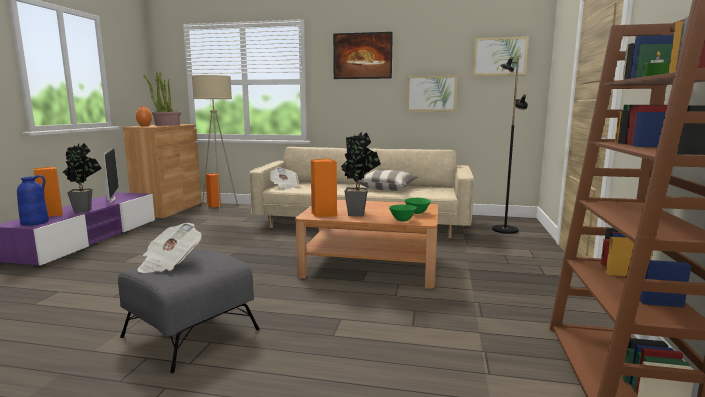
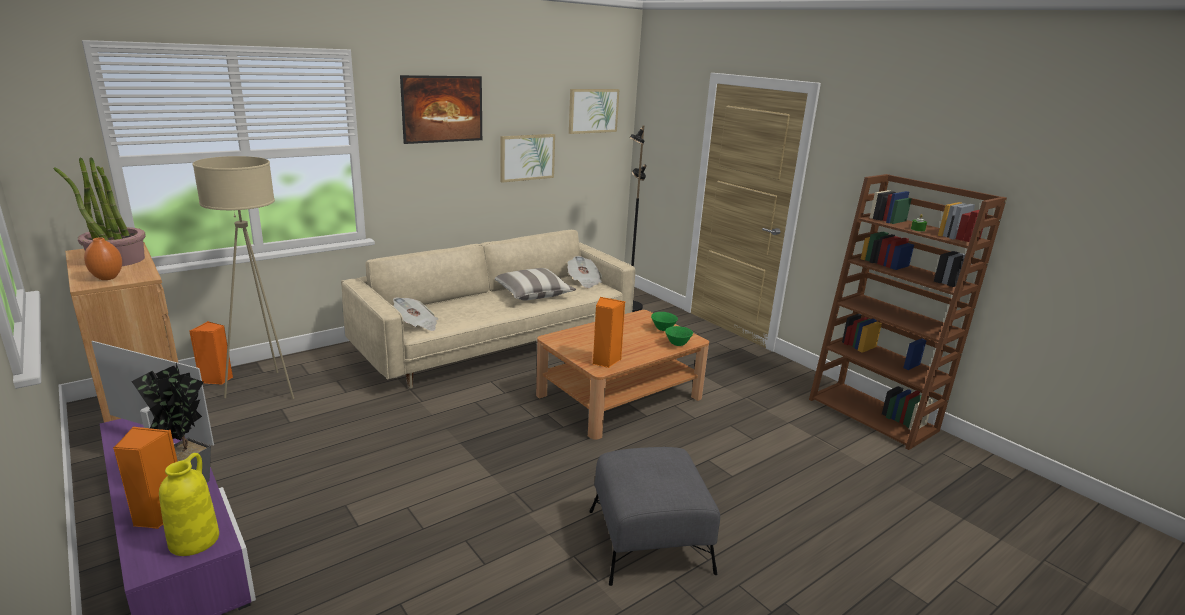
camera: 50 degrees left, 10 degrees up
(35, 222) = (194, 540): blue vase -> yellow vase
(170, 263) = (650, 481): newspaper -> newspaper (584, 281)
(358, 213) = (625, 347): potted plant -> none

